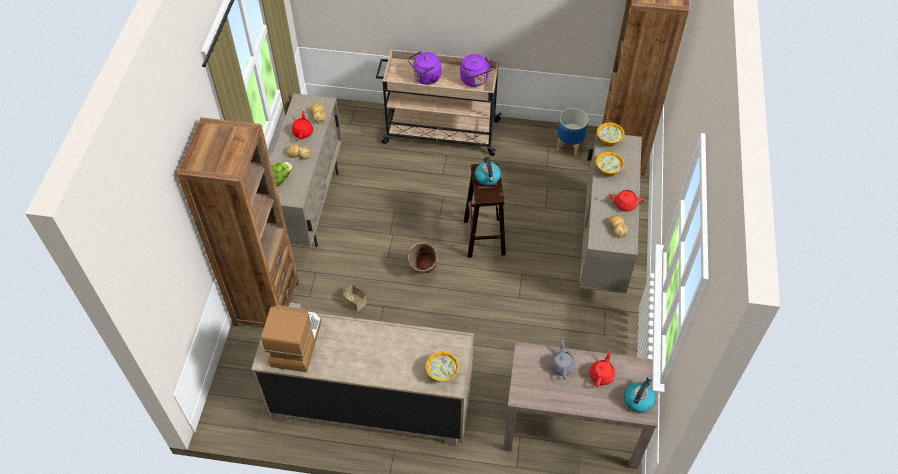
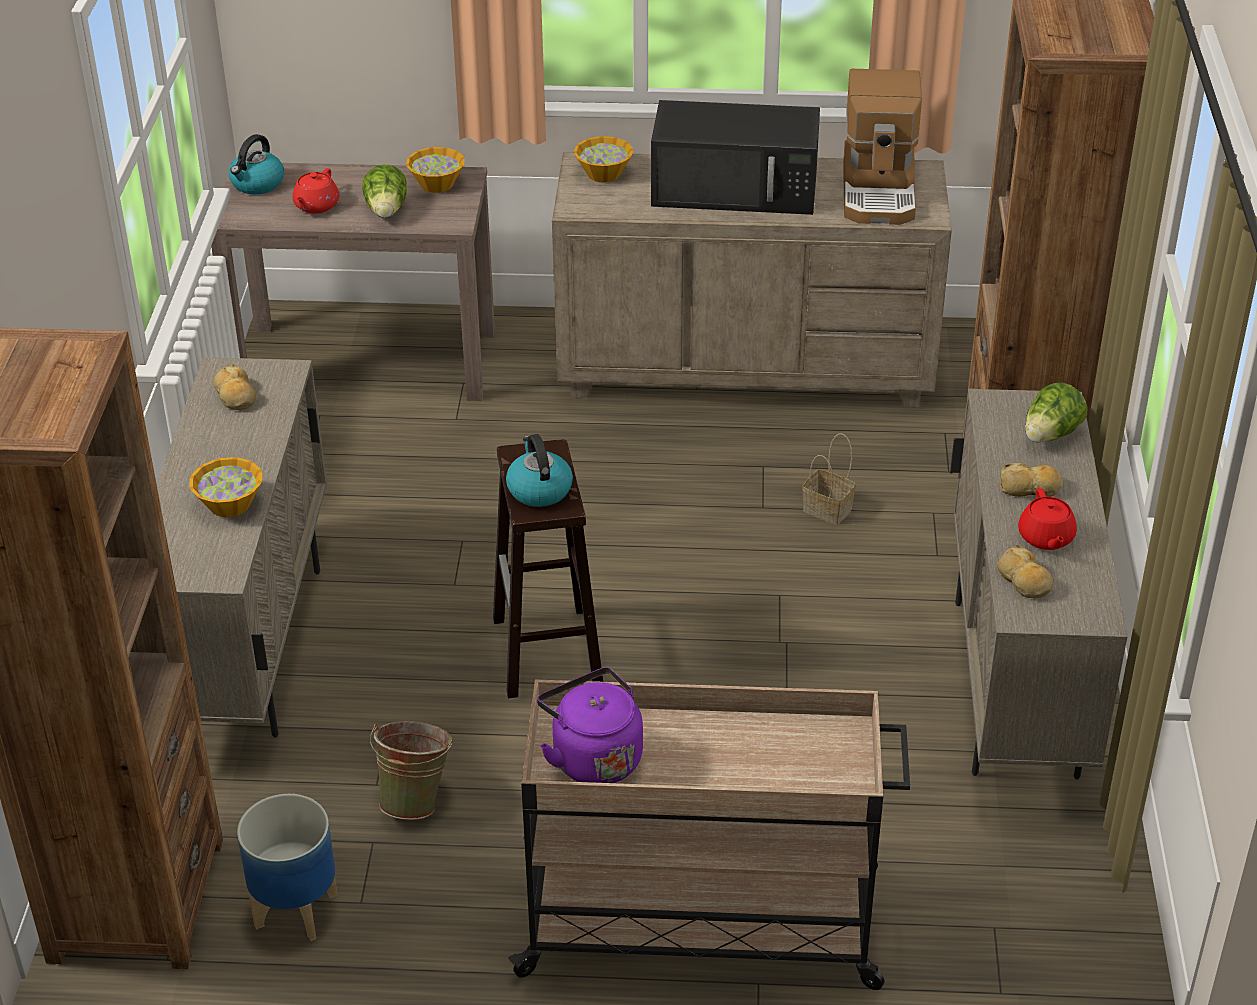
camera: 175 degrees right, 15 degrees down
(371, 352) = (737, 188): none -> black microwave
(424, 271) = (686, 573): green bucket -> green bucket (416, 799)
(425, 78) = (751, 753): purple kettle -> none
(562, 366) = (386, 212): grey teapot -> lettuce
(609, 141) = (211, 572): bowl -> bowl (436, 184)
(624, 204) = (207, 439): red teapot -> none

